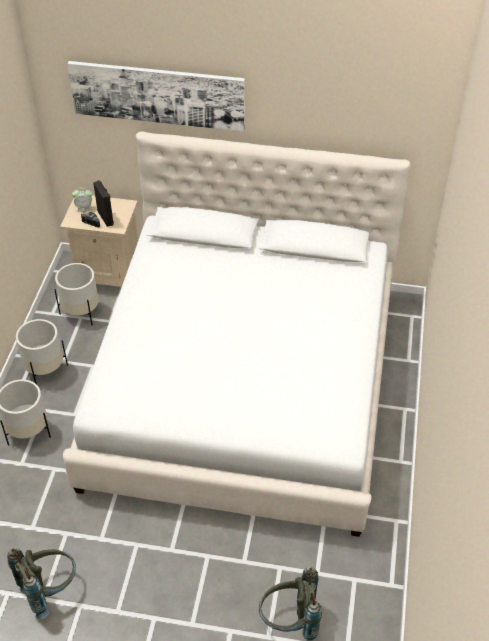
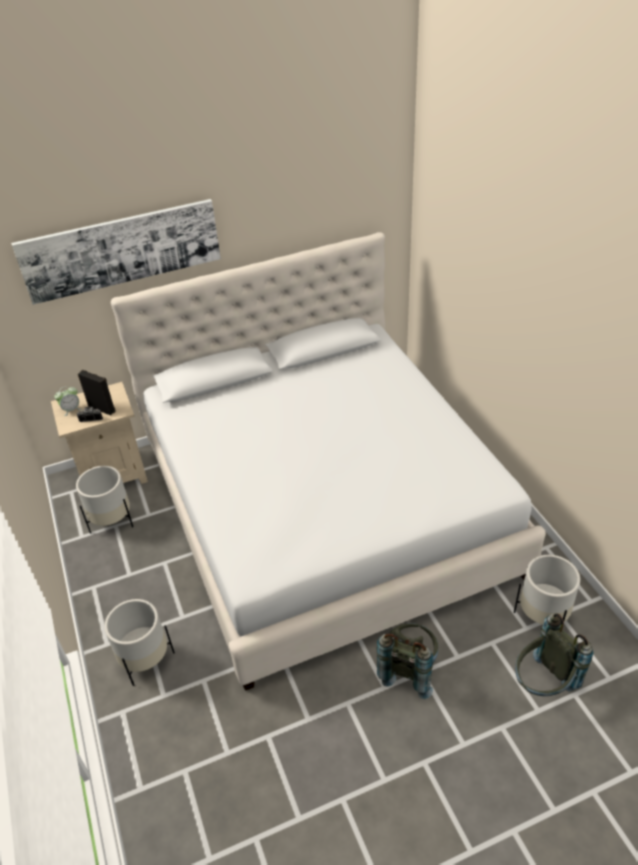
camera: 30 degrees left, 5 degrees down
(45, 370) = (116, 592): white planter -> white planter (542, 616)
(49, 589) = (298, 804): grey backpack -> grey backpack (408, 669)

